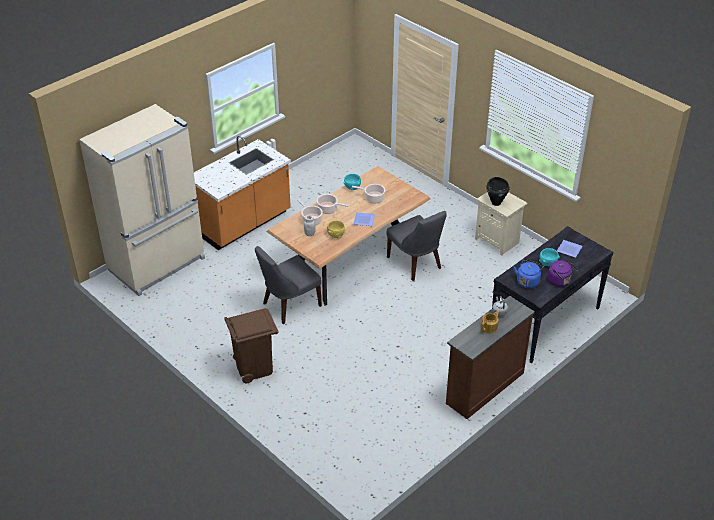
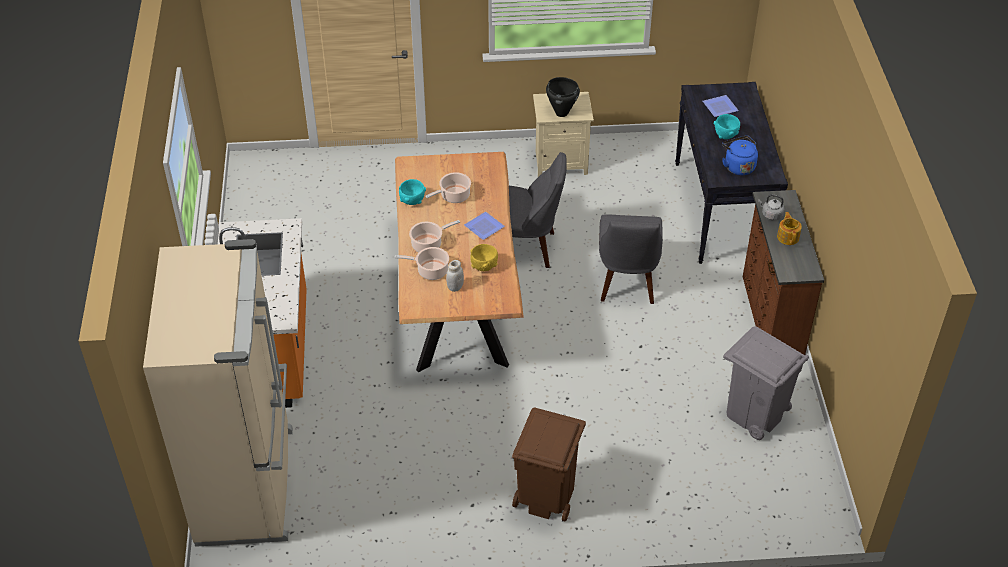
camera: 50 degrees left, 5 degrees up
(289, 305) = (472, 399): grey chair -> grey chair (627, 282)
(401, 419) = (755, 414): none -> grey trash can
(560, 281) = (762, 145): purple kettle -> none

